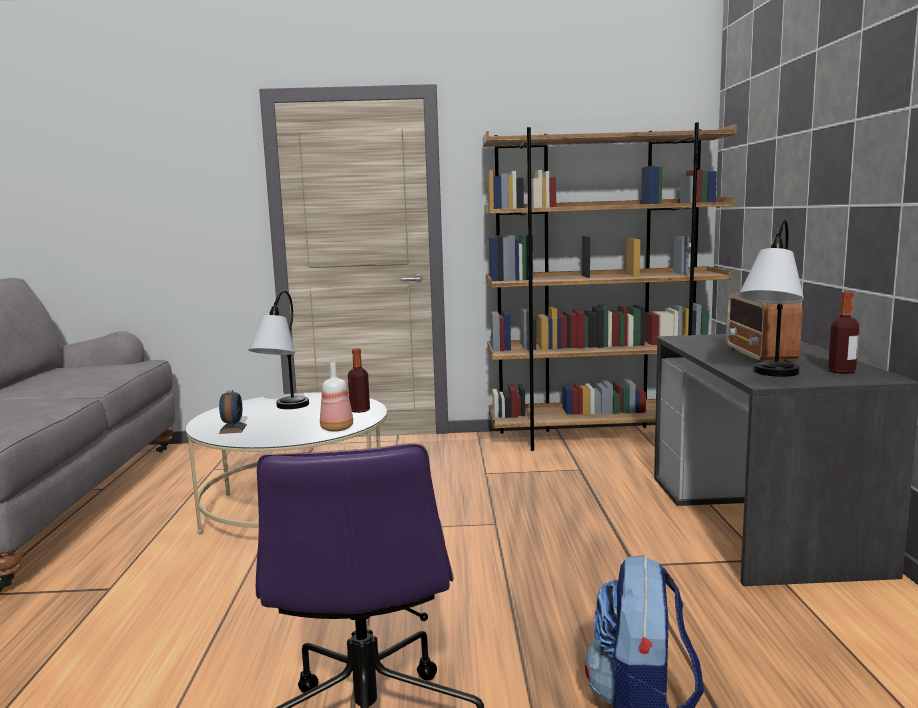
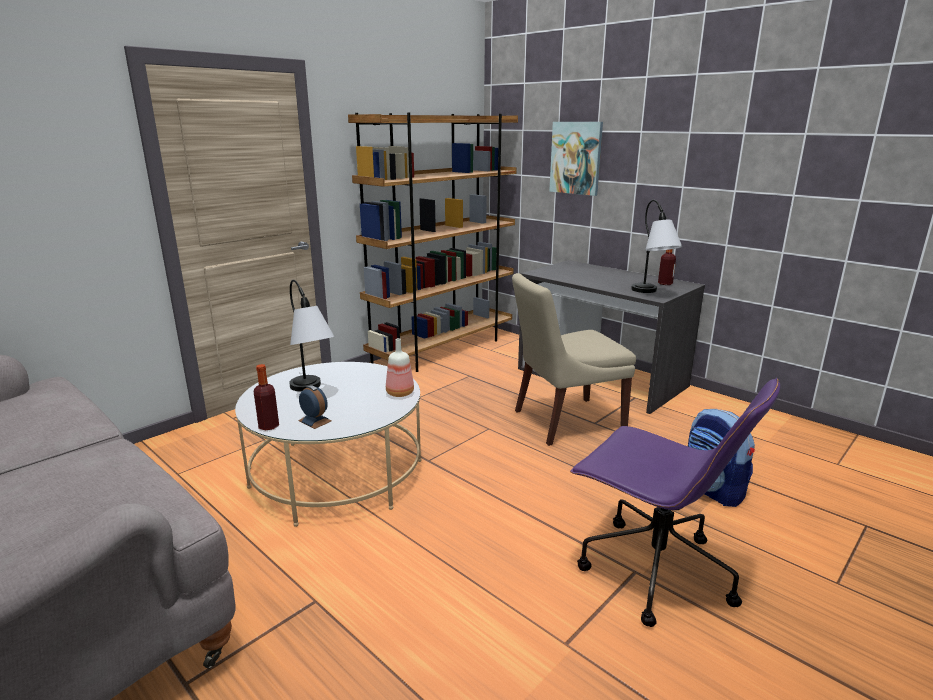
camera: 45 degrees left, 10 degrees up
(360, 410) = (375, 374): bottle -> bottle (268, 426)
(597, 549) = (565, 421): none -> beige chair
(760, 355) = (608, 279): radio -> none
(789, 174) = (576, 158): none -> picture

